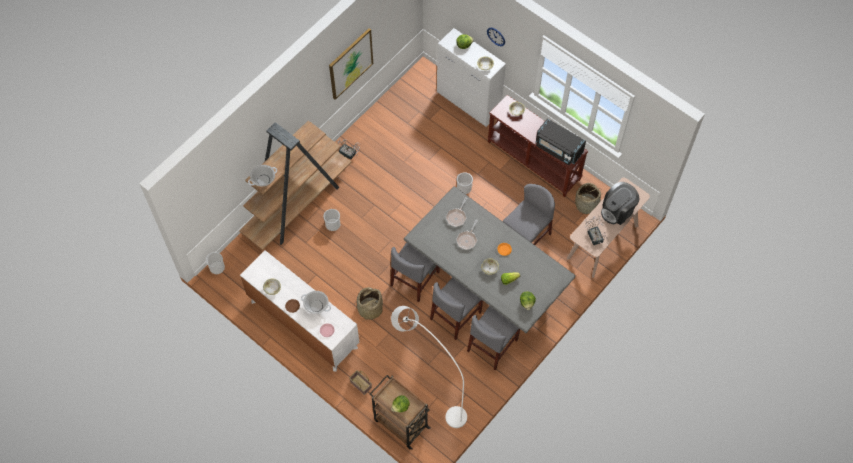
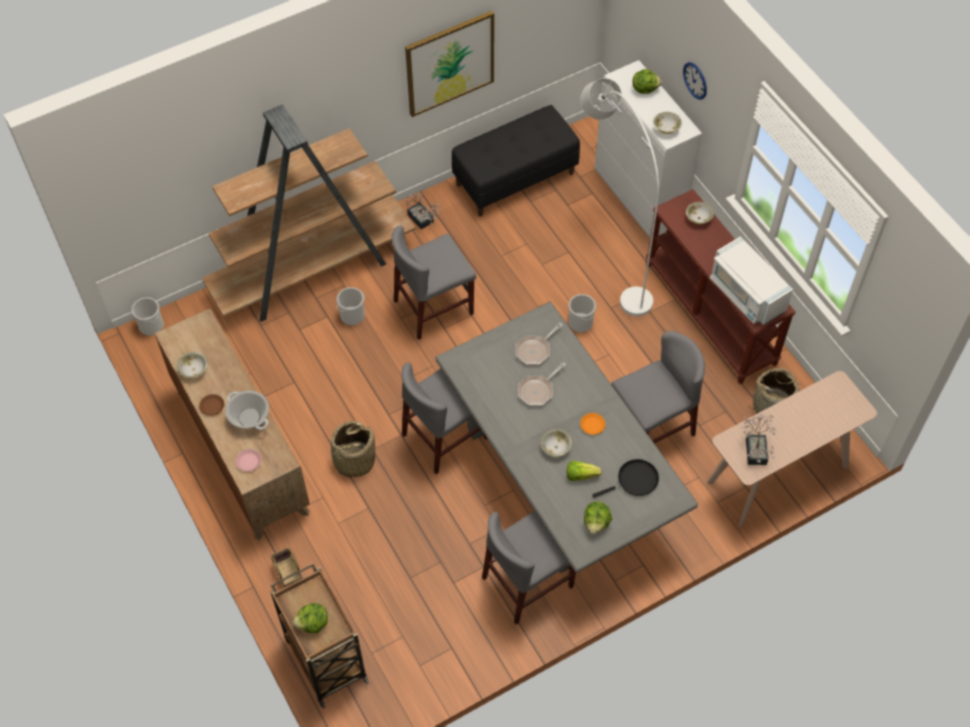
camera: 20 degrees right, 5 degrees down
(263, 180) = (240, 194): cooking pot -> none
(303, 324) = (241, 450): white dresser -> brown dresser
(392, 111) = (515, 178): none -> black bench
(428, 388) = (394, 617): white floor lamp -> white floor lamp (610, 256)
(455, 315) = (487, 514): grey chair -> grey chair (433, 307)
(538, 273) = (634, 480): none -> black frying pan
(558, 148) = (746, 294): black microwave -> white microwave
(617, 210) = (811, 421): coffee machine -> none

